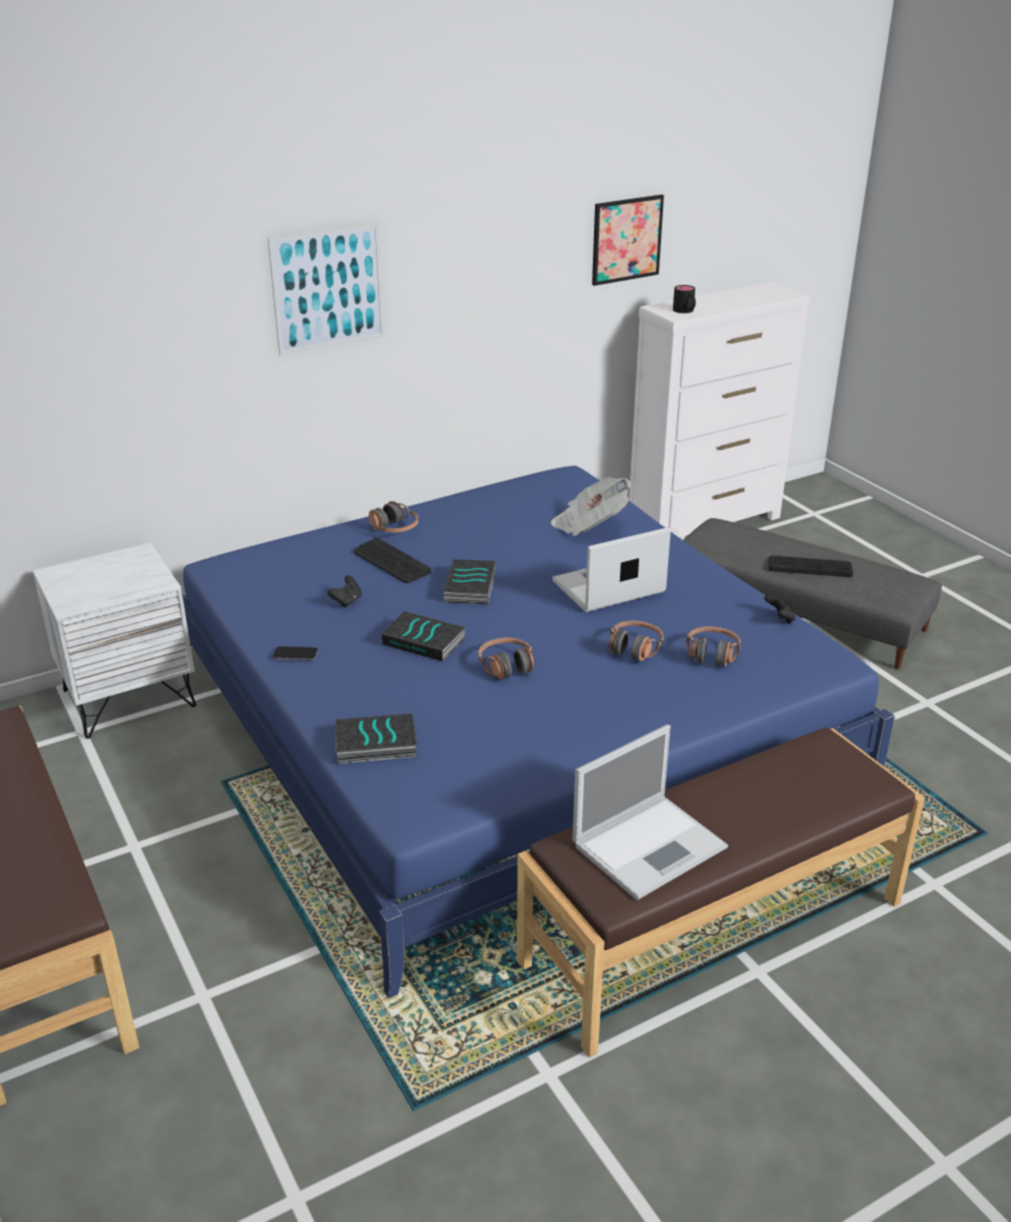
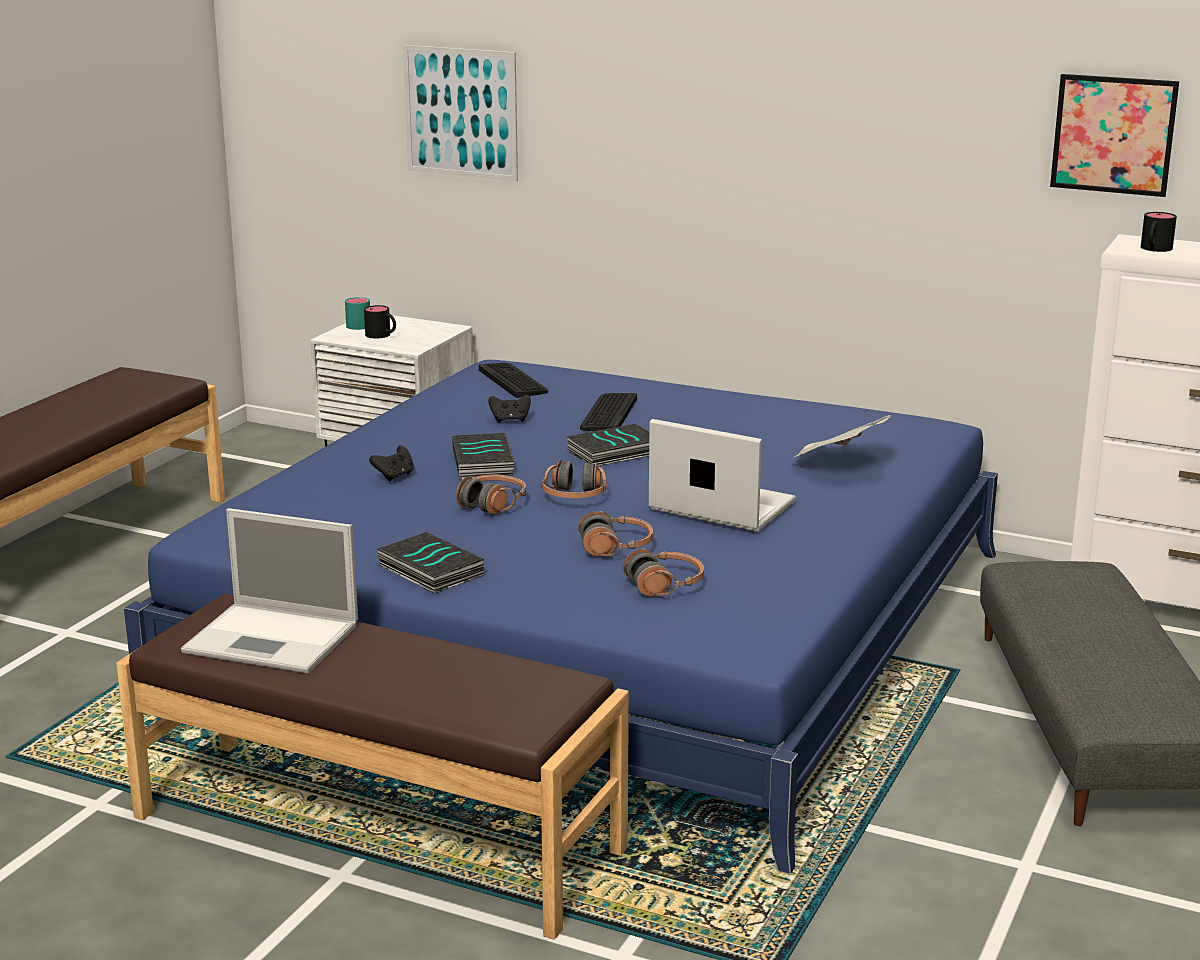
camera: 55 degrees right, 10 degrees down
(60, 584) = (360, 324): none -> turquoise mug
(107, 584) = (382, 335): none -> black mug
(295, 655) = (393, 430): phone -> none
(328, 288) = (688, 104): picture -> picture (461, 112)
(375, 745) = (294, 495): book -> book (428, 570)
(394, 529) = (674, 397): headphones -> headphones (574, 496)
(780, 619) = (805, 602): black game controller -> black game controller (394, 476)
(809, 567) = (1092, 643): keyboard -> keyboard (513, 381)

